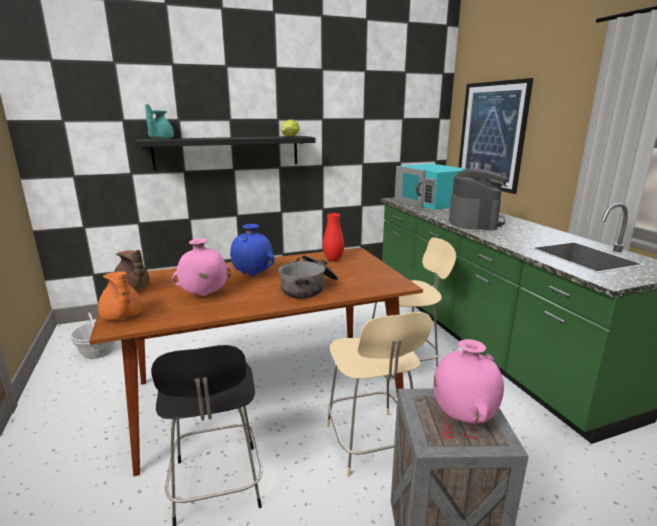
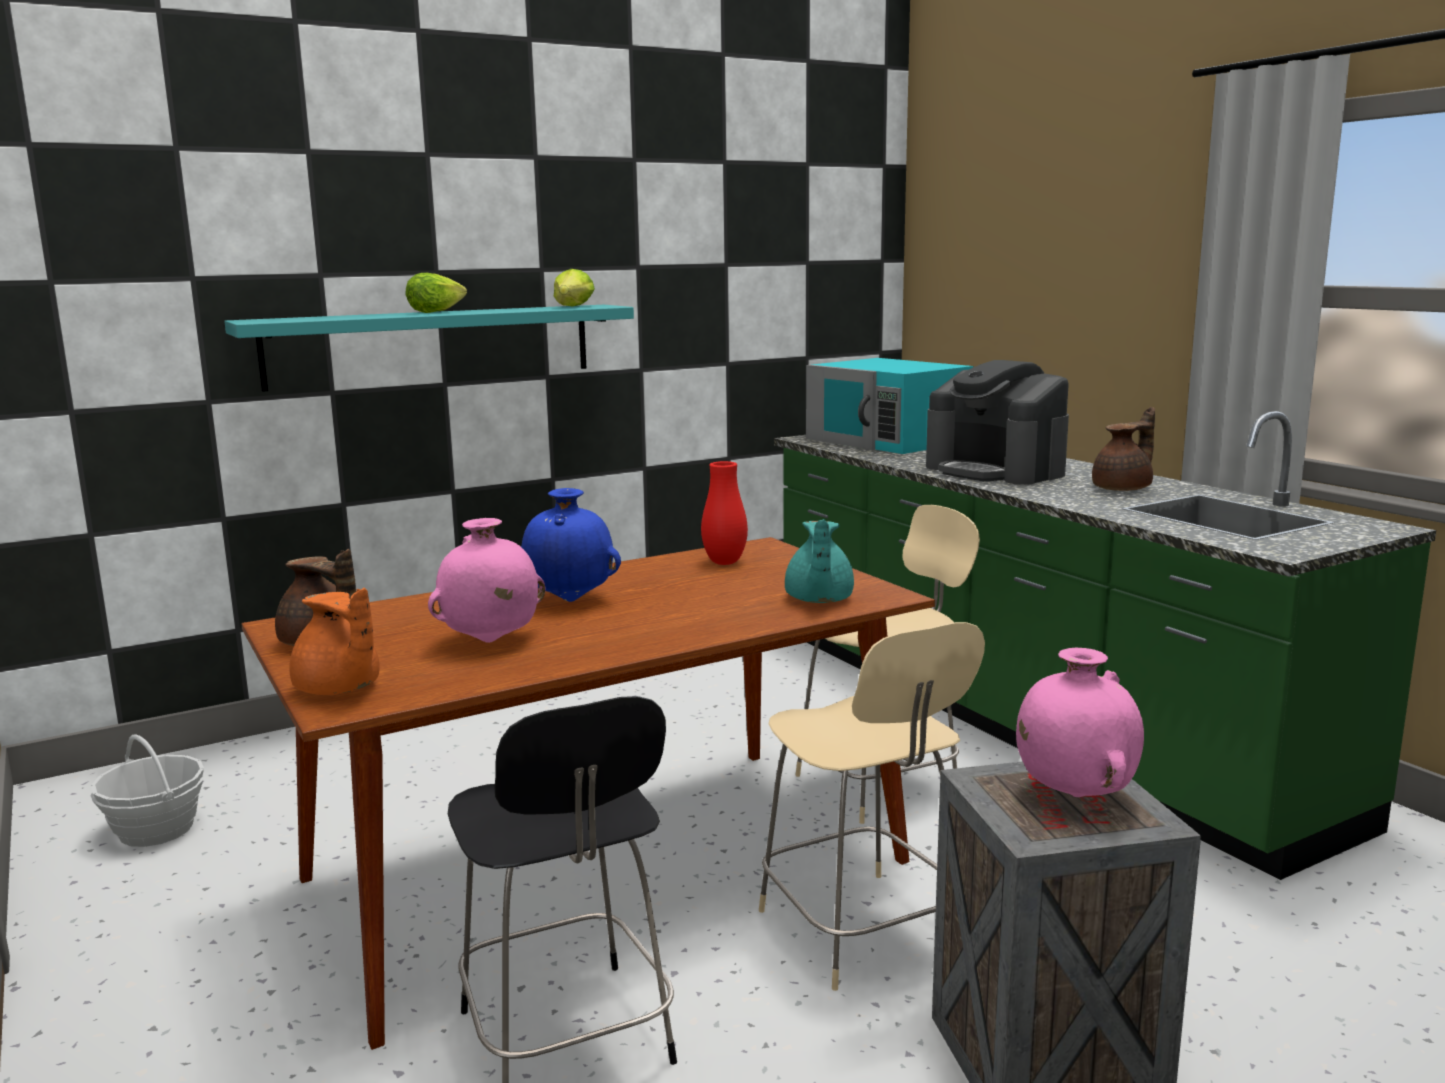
camera: 10 degrees left, 5 degrees down
(160, 139) = (286, 319): turquoise teapot -> turquoise teapot (818, 600)
(227, 152) = (432, 345): black shelf -> turquoise shelf
(228, 137) = (436, 312): none -> lettuce
(309, 288) = (705, 613): cooking pot -> none
(475, 221) = (996, 470): coffee machine -> coffee machine turned 135 degrees clockwise
(491, 136) = (1001, 295): picture -> none
(535, 235) = (1124, 488): none -> brown teapot

